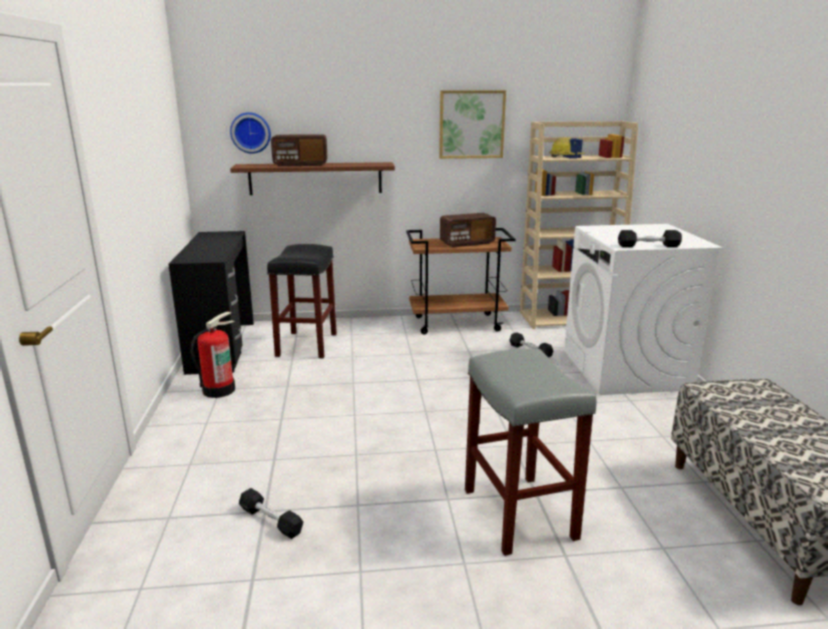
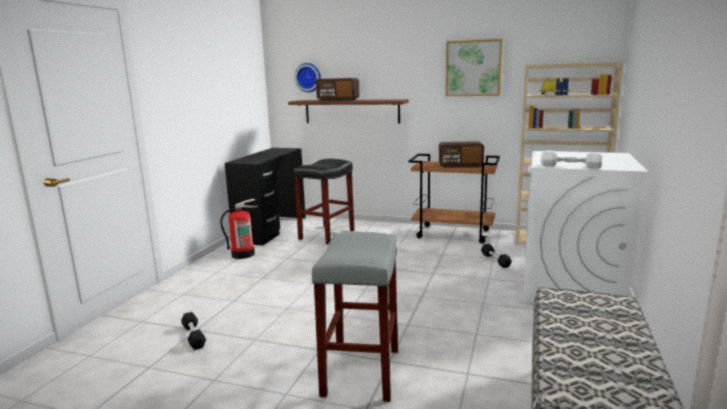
camera: 25 degrees right, 5 degrees down
(648, 246) = (570, 166): black dumbbell -> white dumbbell

